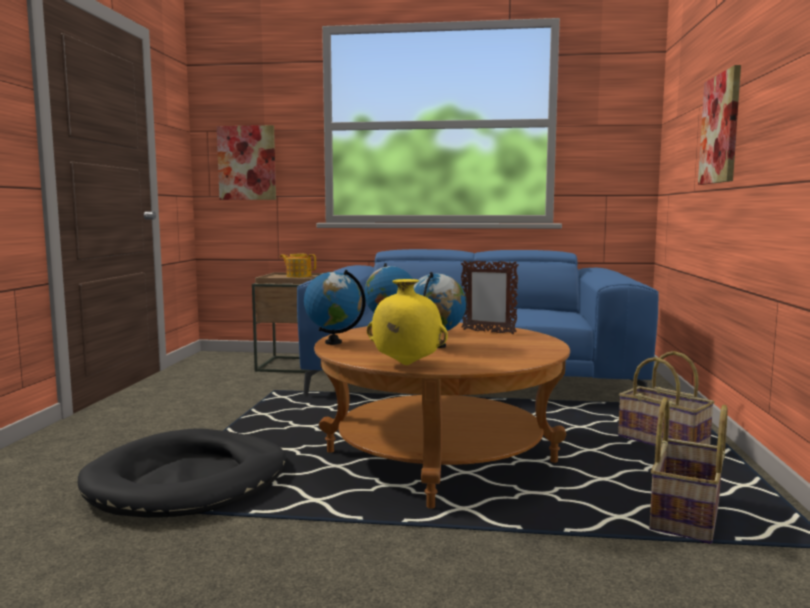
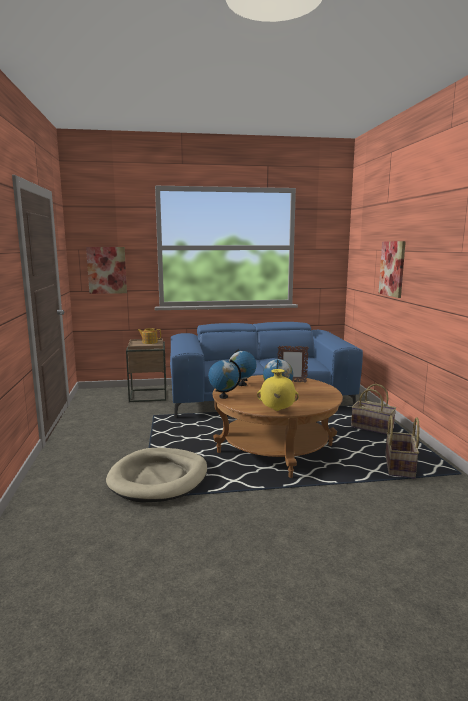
camera: 15 degrees left, 5 degrees up
(188, 481) = (159, 478): black dog bed -> beige dog bed

